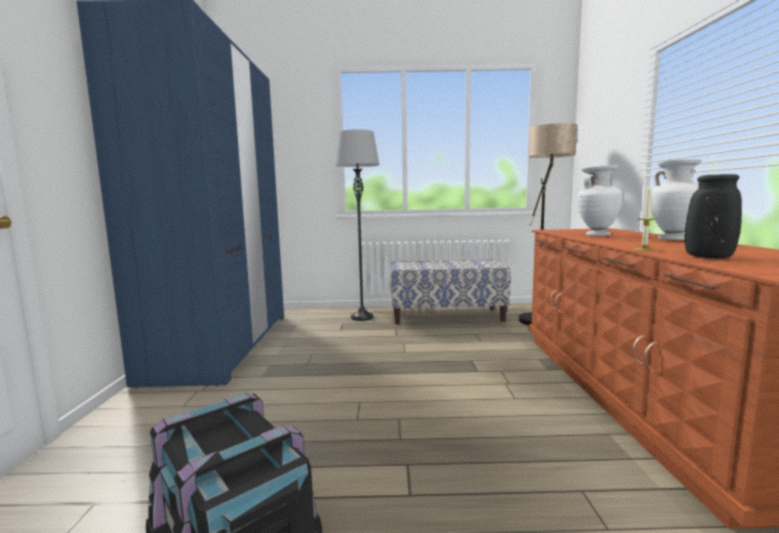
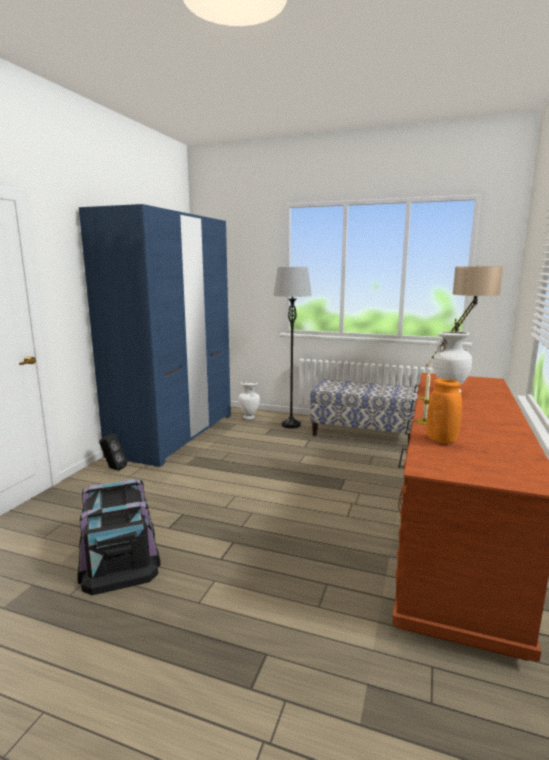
camera: 20 degrees right, 5 degrees up
(151, 400) = (113, 469): none -> black speaker
(673, 239) = (494, 409): white vase -> white vase (249, 417)
(709, 257) = (441, 440): black vase -> orange vase

